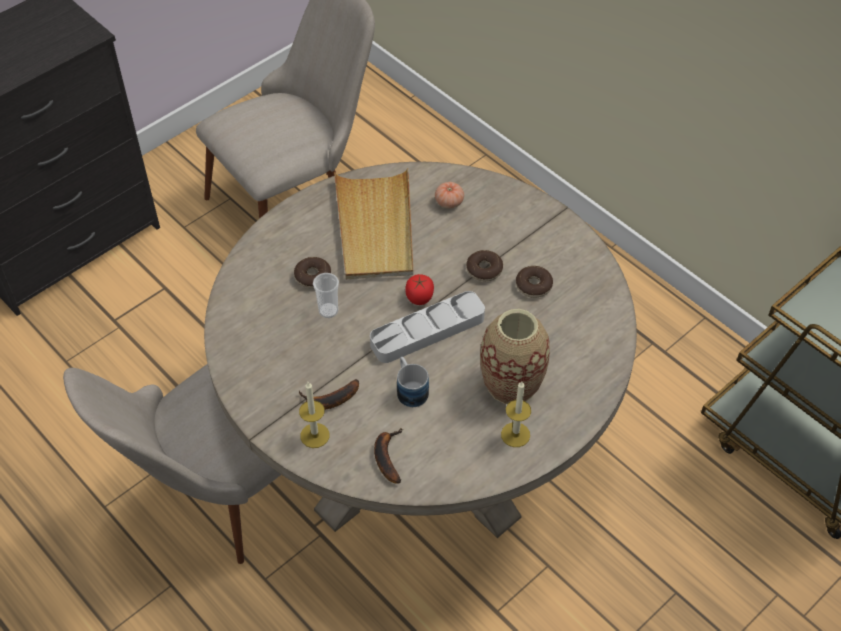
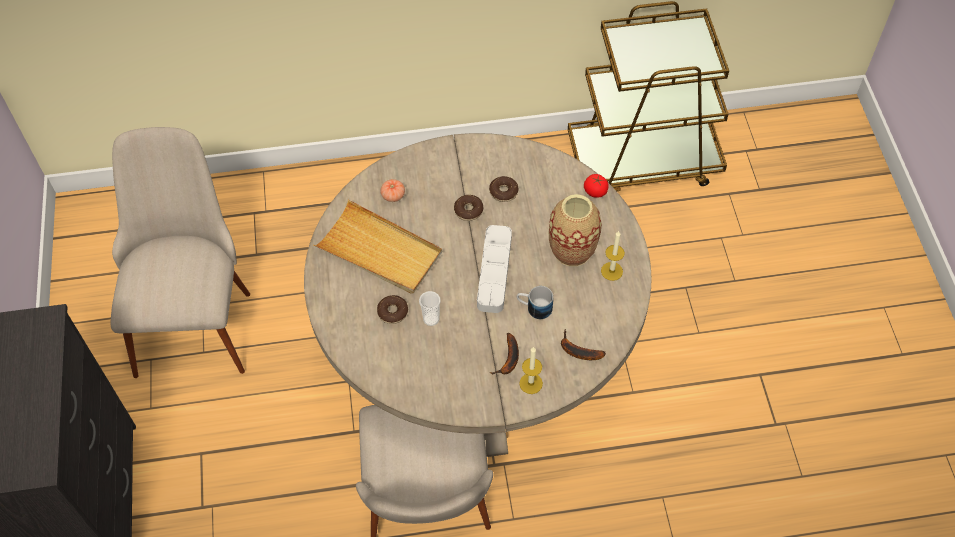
camera: 55 degrees left, 5 degrees up
(419, 297) = (462, 260): tomato -> tomato (595, 191)

